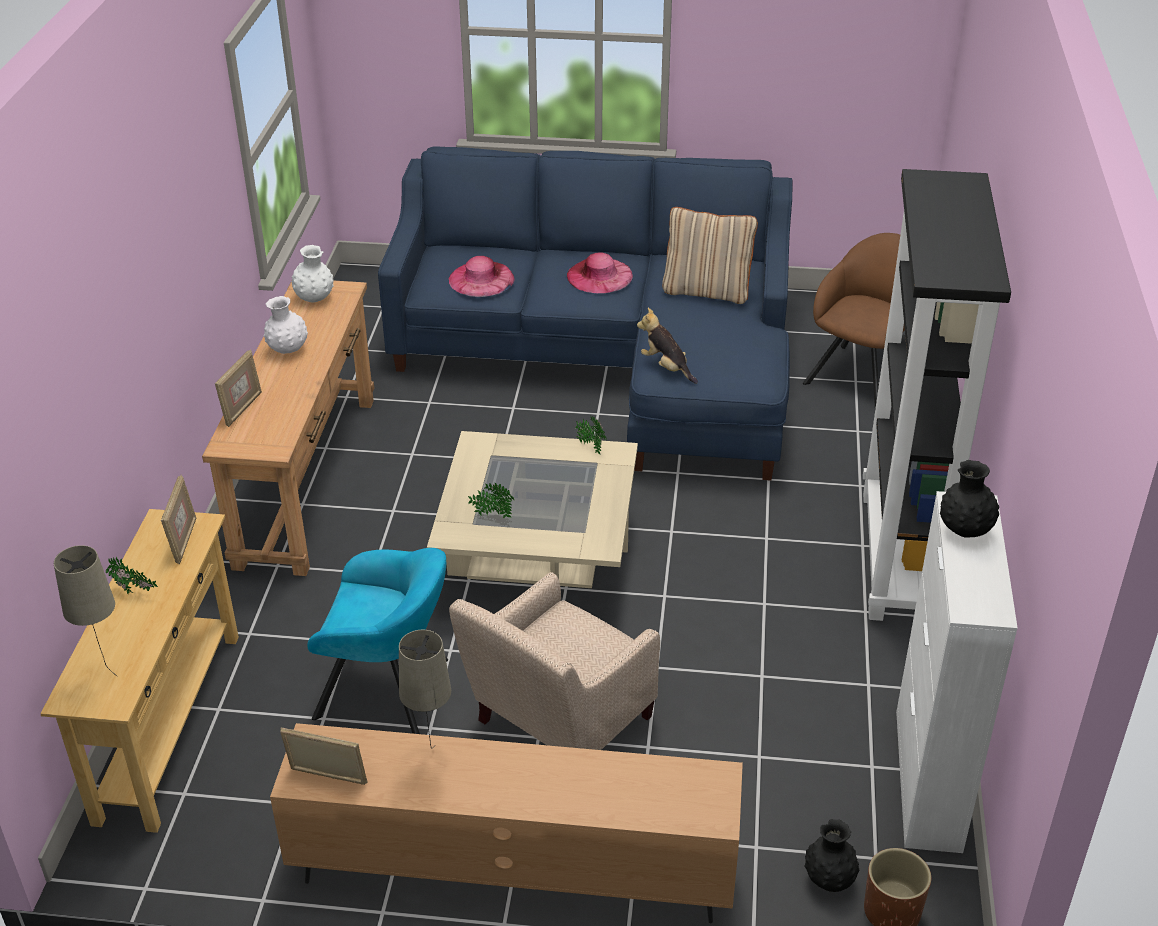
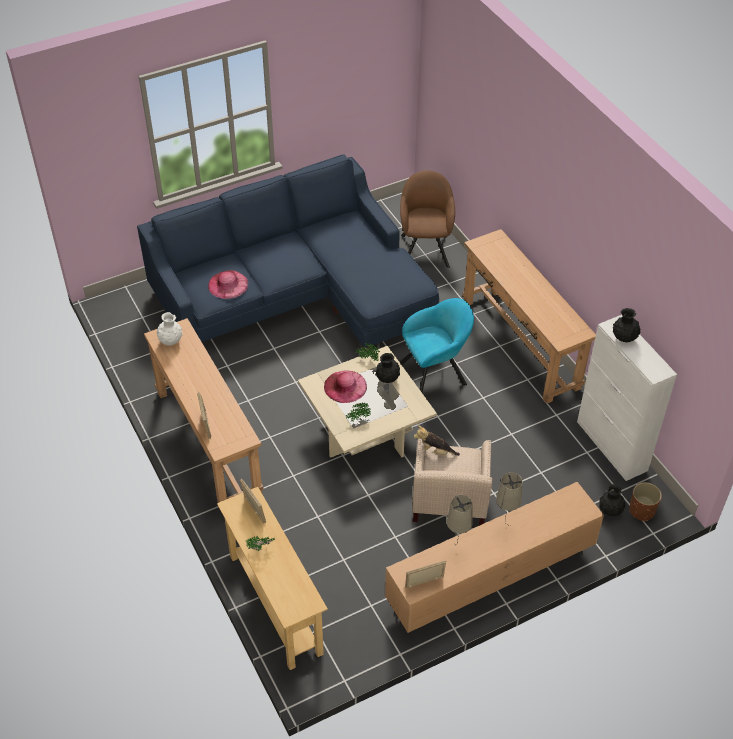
camera: 35 degrees left, 10 degrees up
(106, 672) = (292, 592): beige table lamp -> beige table lamp (504, 526)
(288, 350) = (191, 379): white vase -> none
(389, 690) = (359, 529): turquoise armchair -> turquoise armchair (435, 373)
(591, 484) = (387, 379): none -> black vase
(599, 276) = (287, 255): pink hat -> pink hat (345, 386)
(666, 367) = (372, 297): plush toy -> plush toy (434, 451)
(707, 291) = (351, 242): beige pillow -> none
(900, 557) = (520, 344): black bookcase -> brown console table

